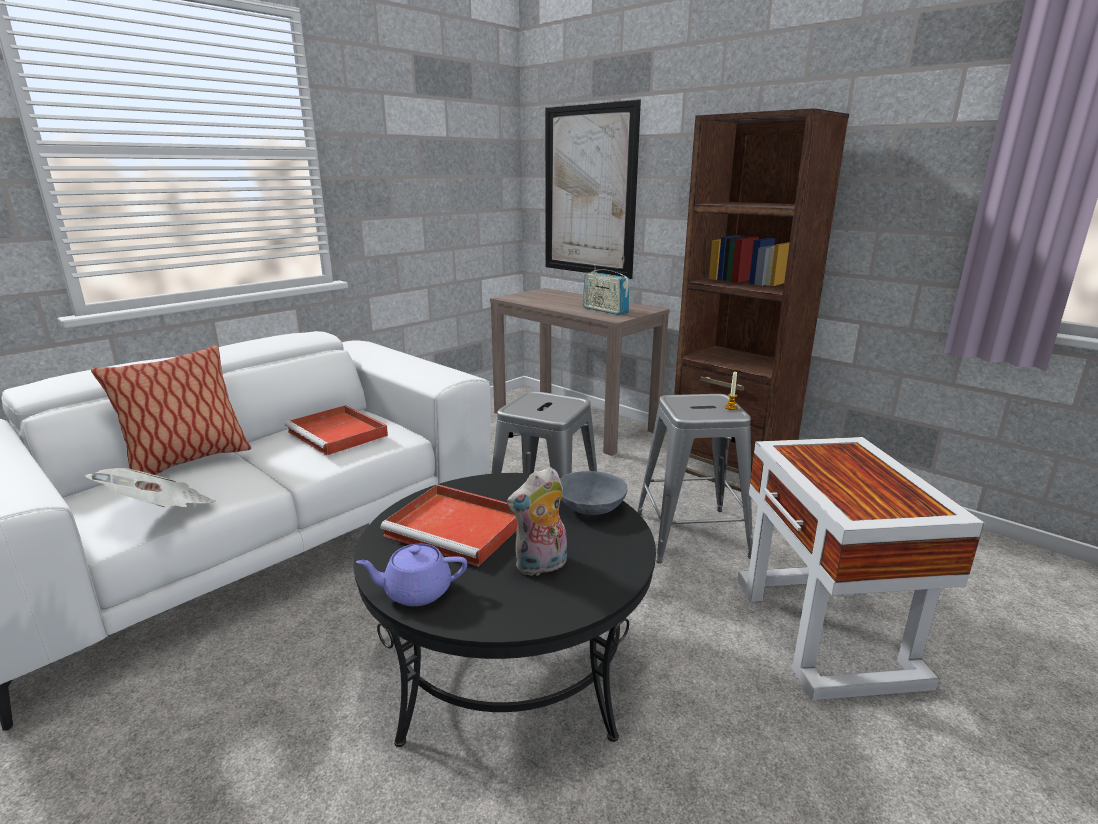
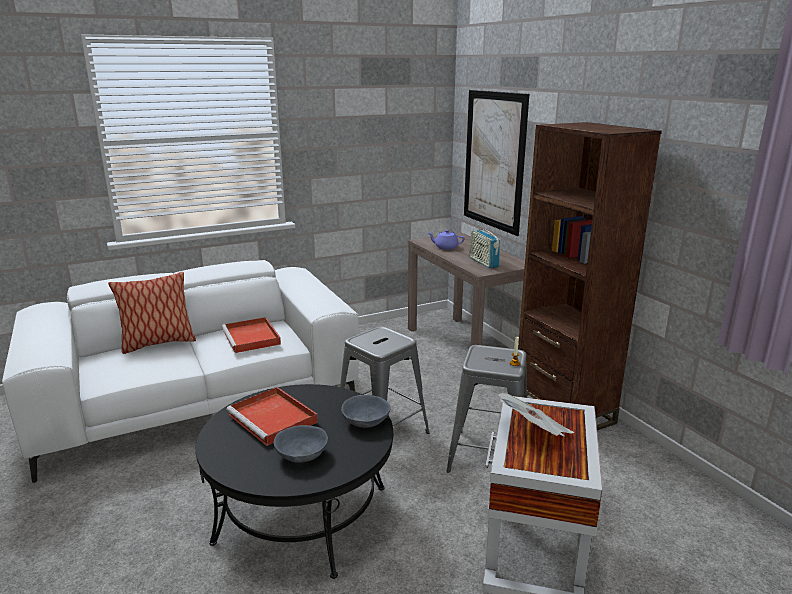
camera: 20 degrees right, 0 degrees up
(160, 511) = (126, 375): newspaper -> newspaper (534, 433)
(416, 592) = (222, 453): purple teapot -> purple teapot (445, 247)
(541, 566) = (302, 454): plush toy -> grey bowl

